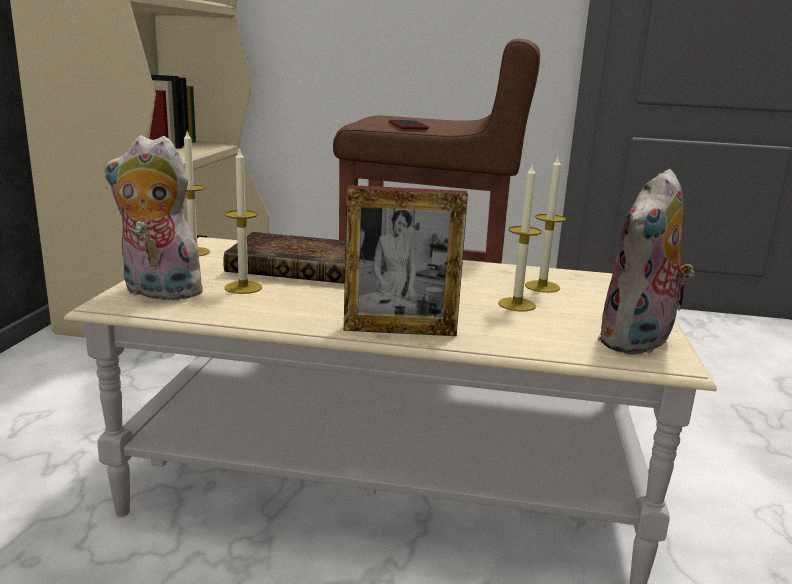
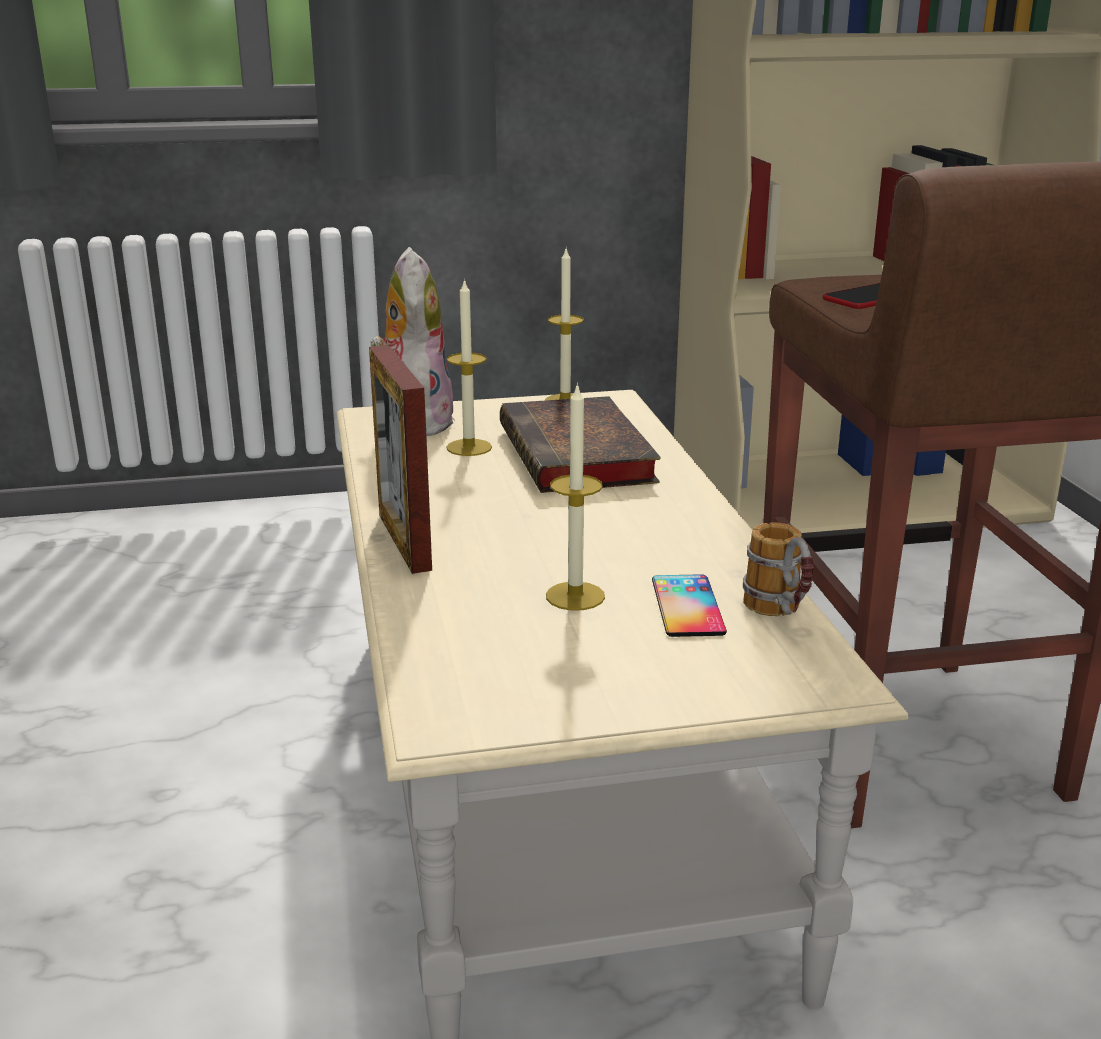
camera: 70 degrees right, 5 degrees up
(542, 286) = (687, 606): candle -> phone
(561, 274) = (780, 616): none -> mug
(638, 343) = (491, 697): plush toy -> none

